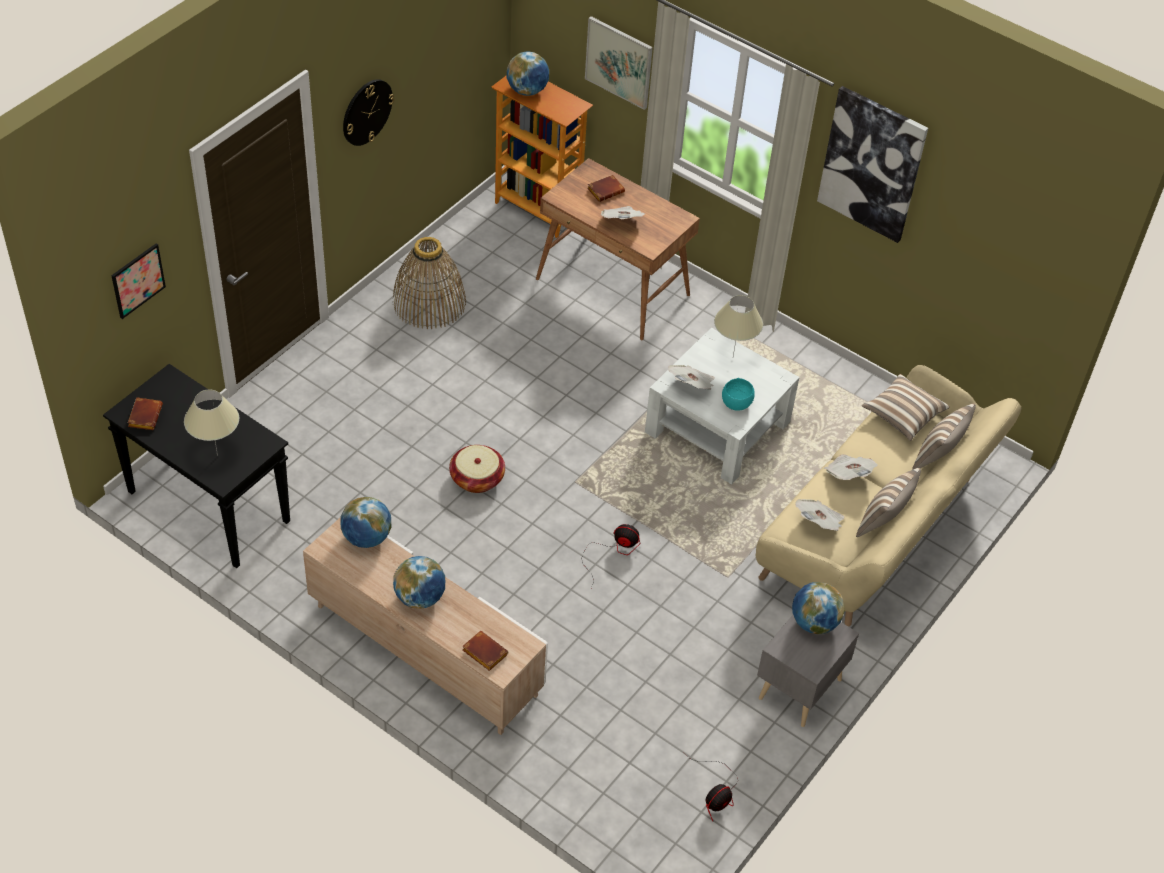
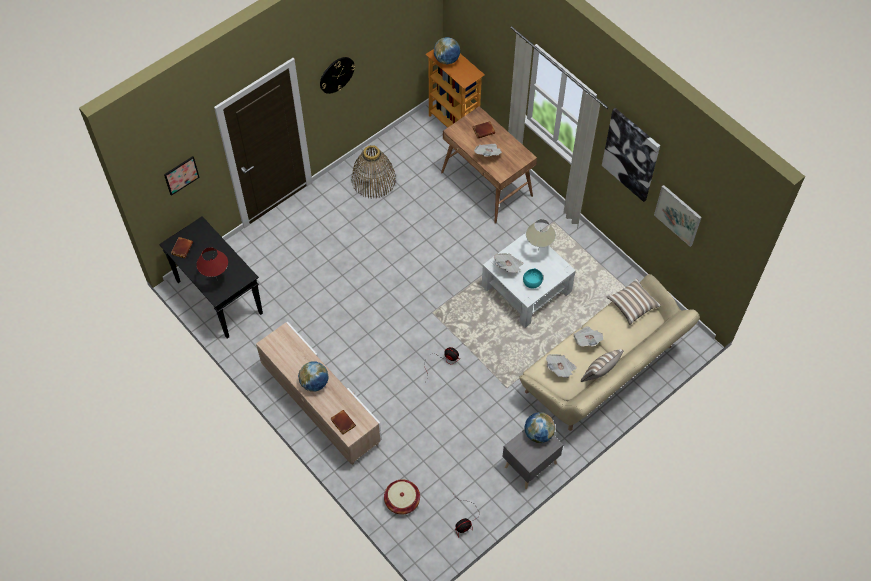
camera: 15 degrees right, 10 degrees up
(217, 456) = (217, 280): beige table lamp -> red table lamp
(367, 538) = (293, 341): globe -> none
(477, 478) = (375, 301): basket -> basket (402, 500)
(619, 62) = (499, 55): picture -> picture (678, 215)
(938, 457) = (645, 336): pillow -> none

